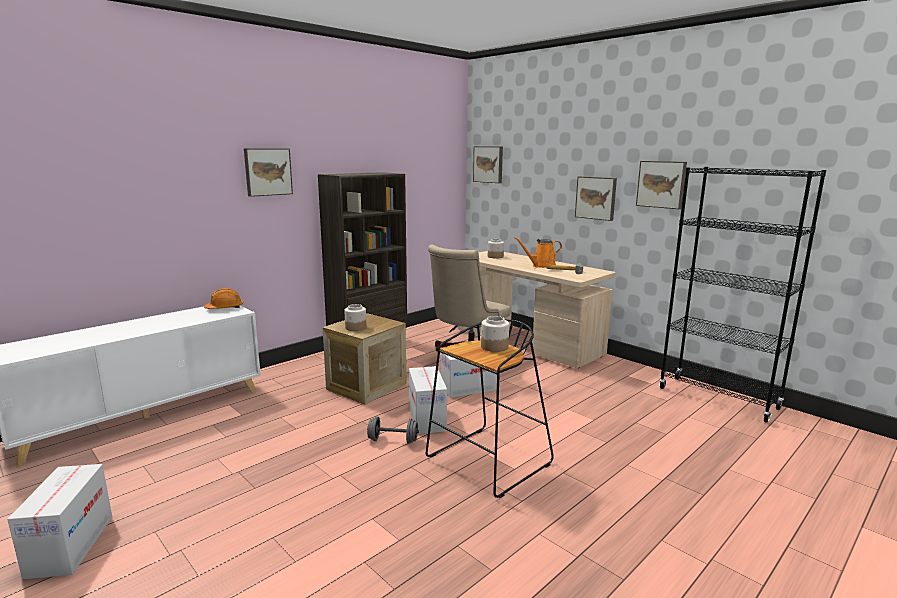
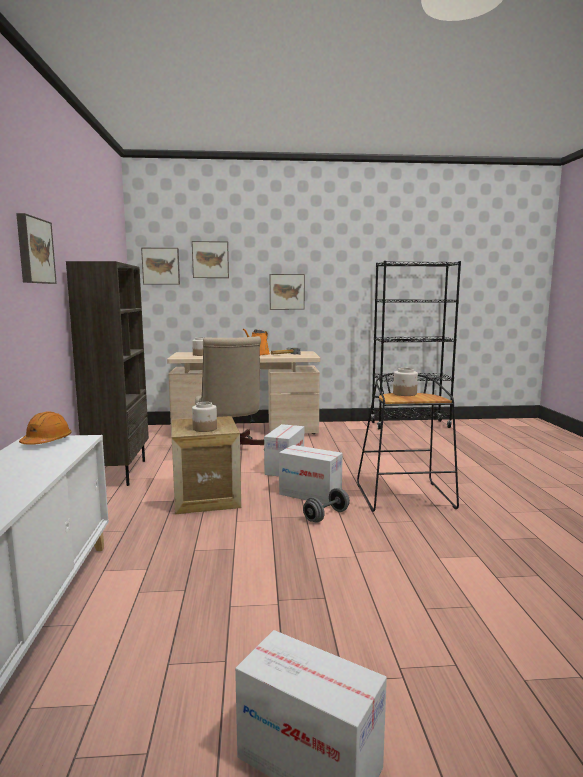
camera: 50 degrees left, 5 degrees down
(661, 184) = (342, 277): picture -> picture (210, 260)

